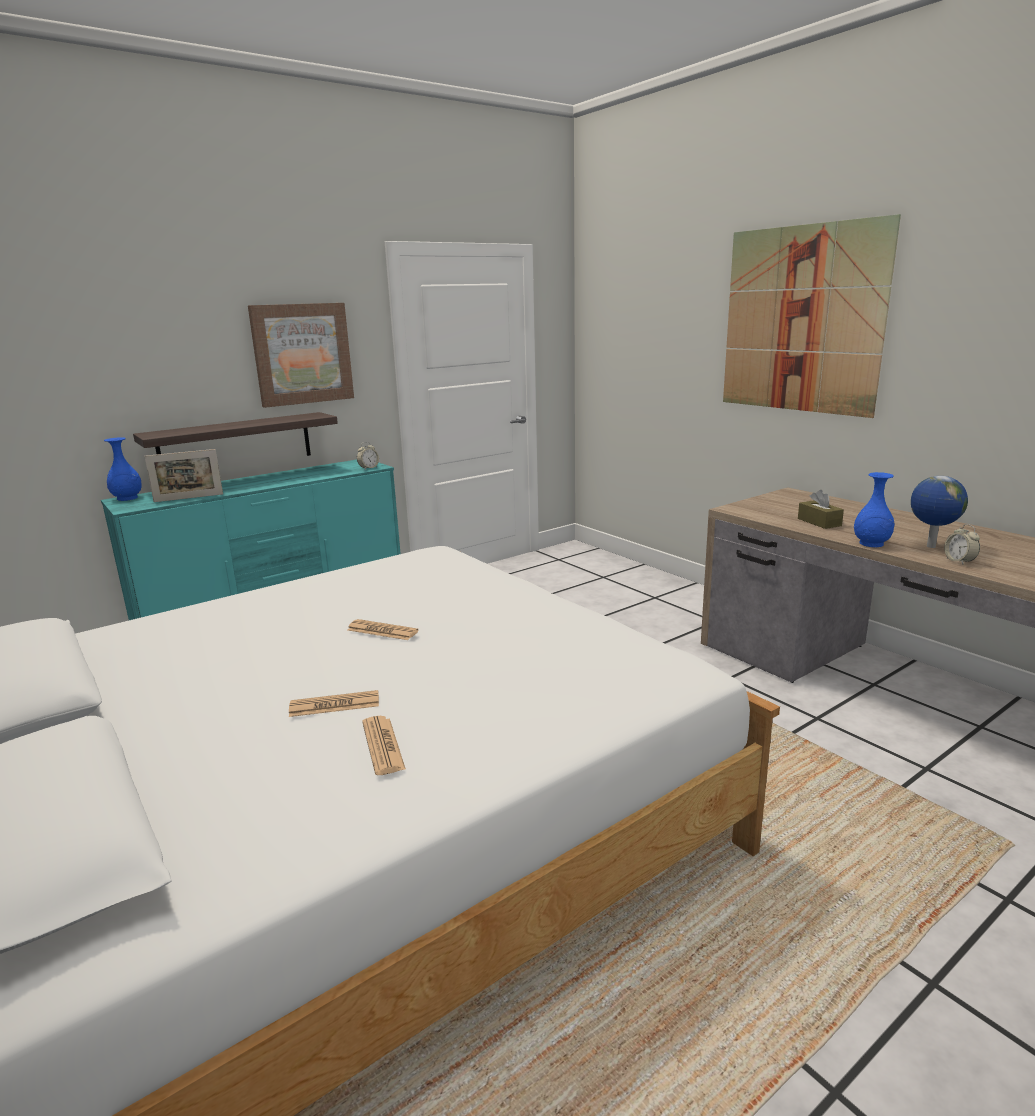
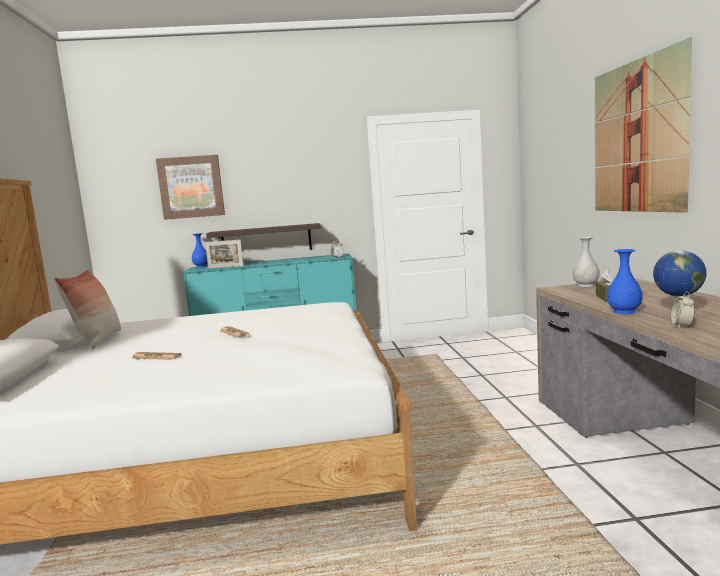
camera: 30 degrees right, 10 degrees down
(116, 685) = (98, 340): none -> pillow
(302, 354) = (309, 187): picture -> picture (191, 187)
(383, 746) = (144, 374): newspaper -> none
(760, 503) = (586, 285): none -> white vase

